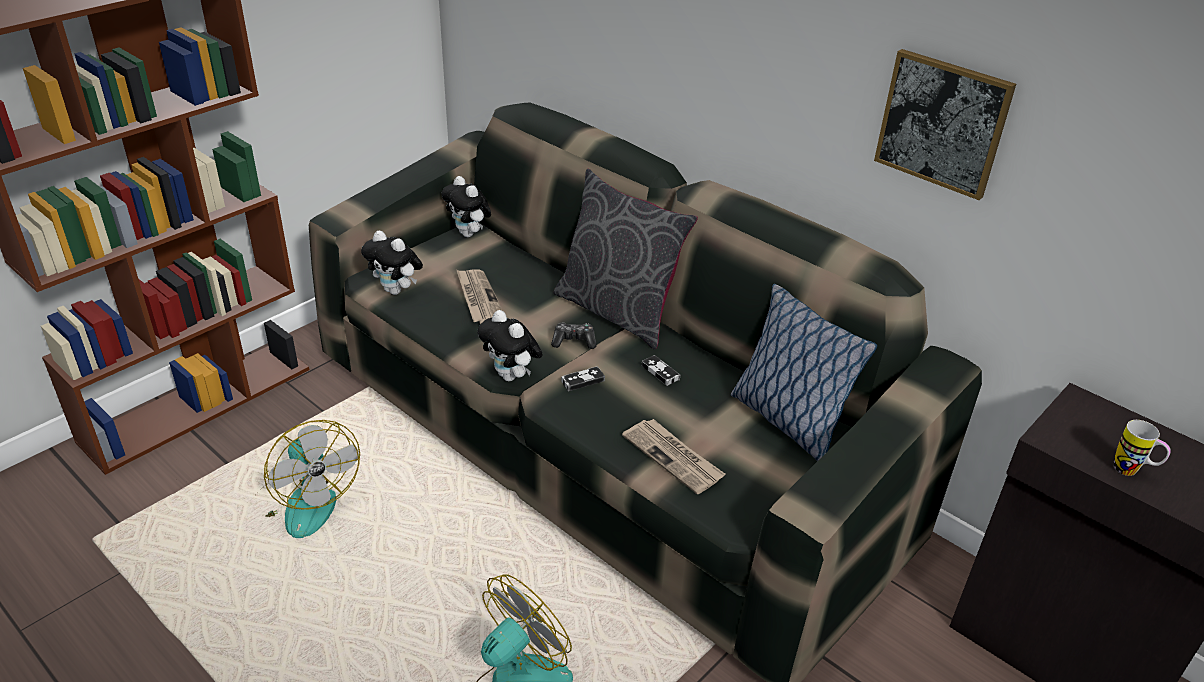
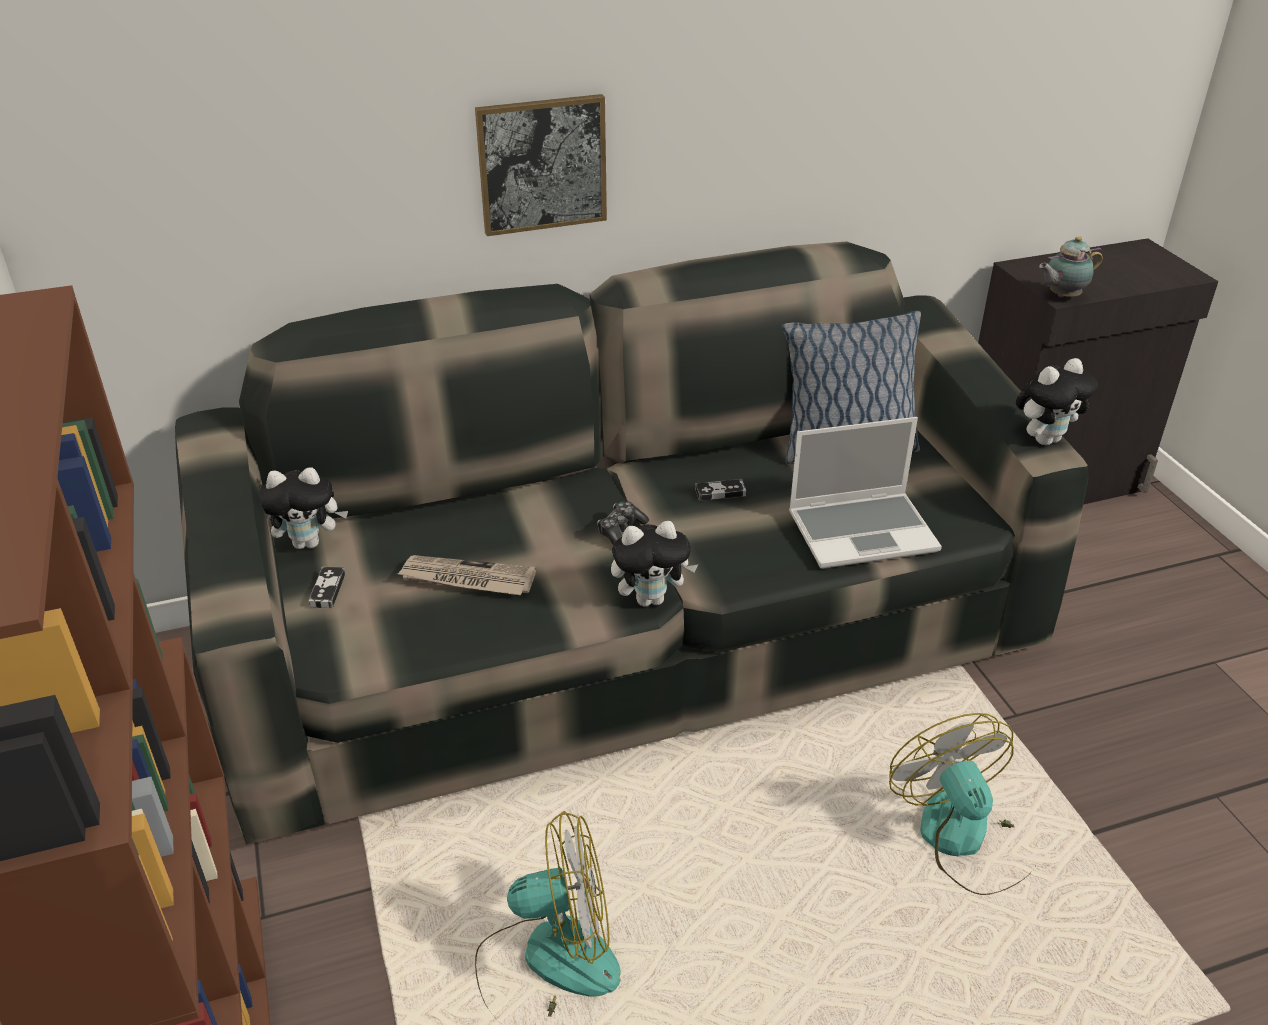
camera: 60 degrees left, 0 degrees up
(396, 291) = (380, 646): plush toy -> plush toy (1045, 439)
(582, 381) = (699, 548): game controller -> game controller (327, 590)
(618, 311) = (587, 483): grey pillow -> none
(673, 457) = (863, 531): newspaper -> laptop
(942, 123) = (854, 86): picture -> picture (542, 164)
(1051, 439) = (1062, 296): none -> teapot
(1132, 472) = (1113, 283): mug -> none

